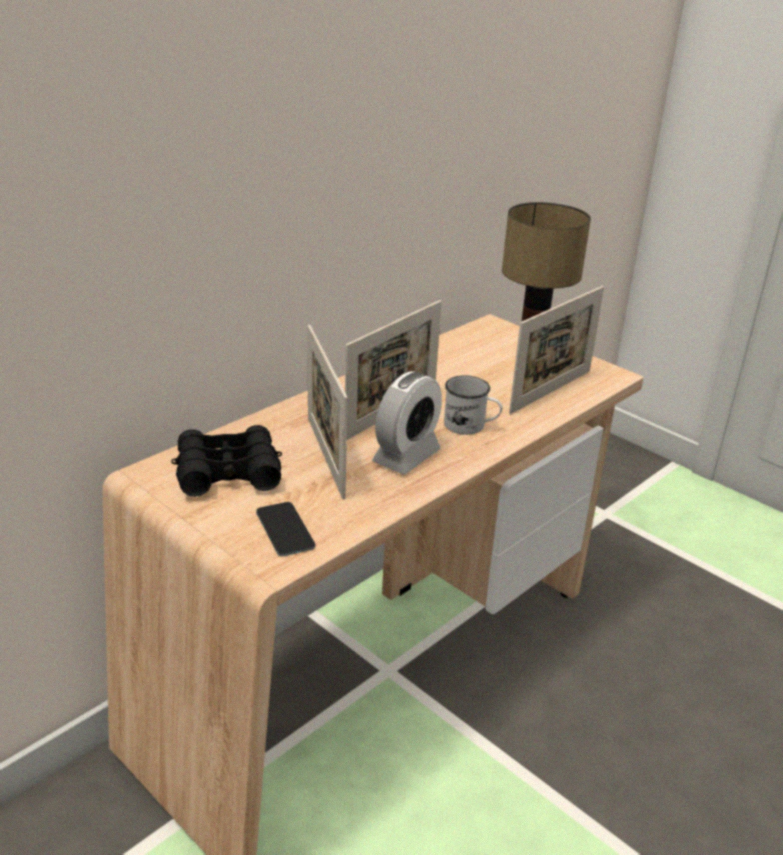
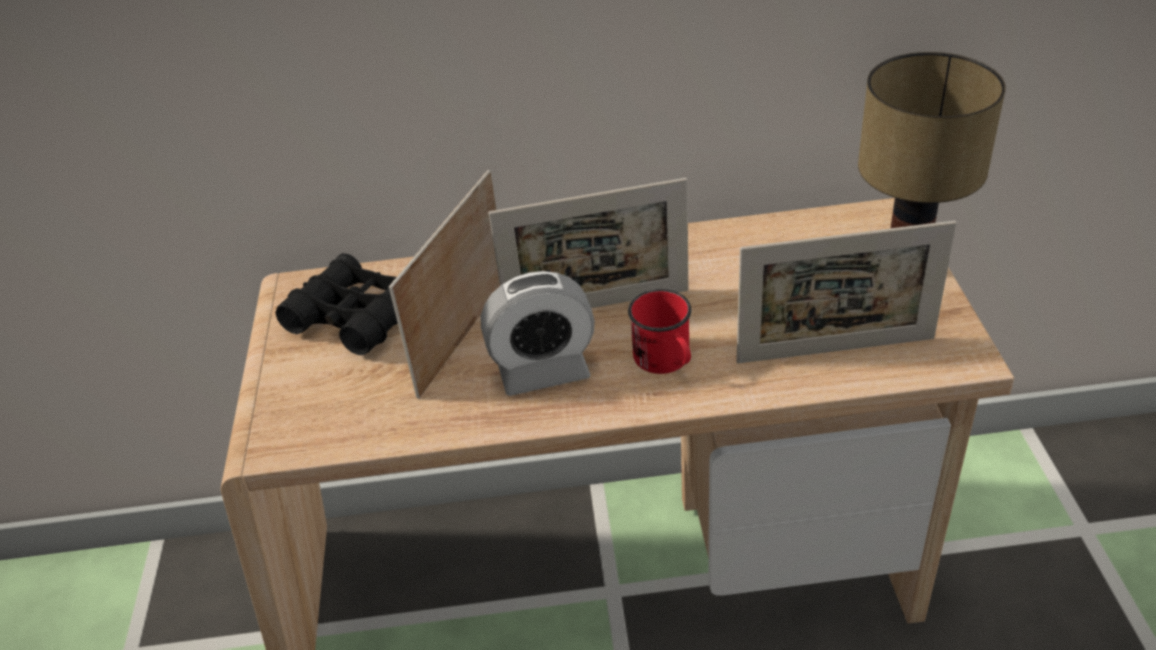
camera: 45 degrees right, 10 degrees up
(285, 529) = (325, 409): phone -> none
(470, 426) = (666, 361): white mug -> red mug

